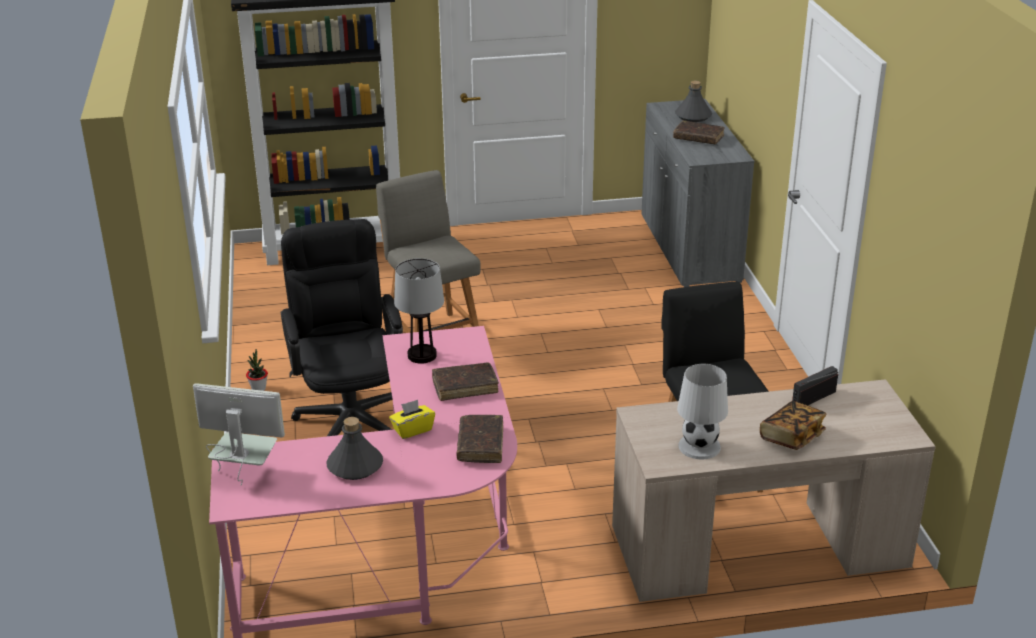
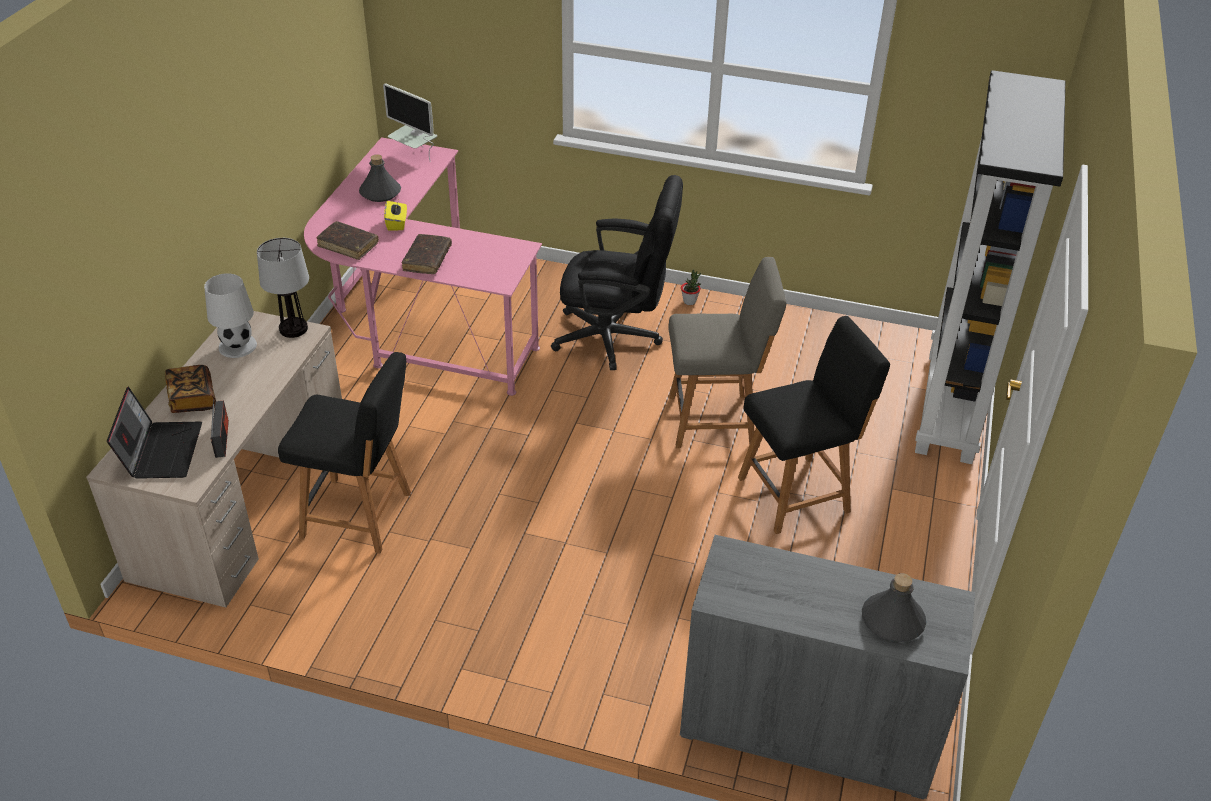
camera: 115 degrees right, 10 degrees up
(245, 474) = (415, 155): monitor -> monitor turned 90 degrees clockwise
(421, 355) = (492, 252): table lamp -> table lamp (294, 329)
(489, 287) = (797, 493): none -> black chair
(698, 138) = (804, 587): brown book -> none
(863, 422) = (161, 450): none -> laptop

